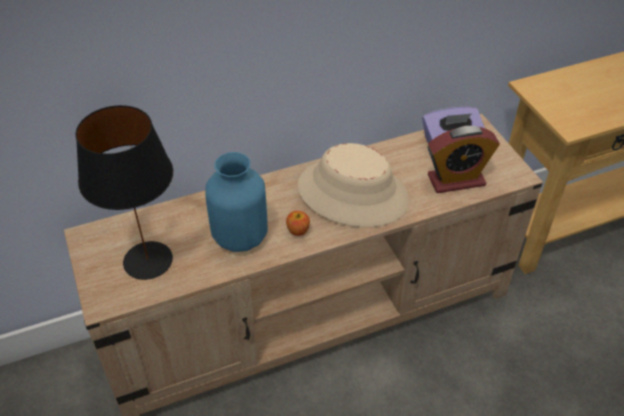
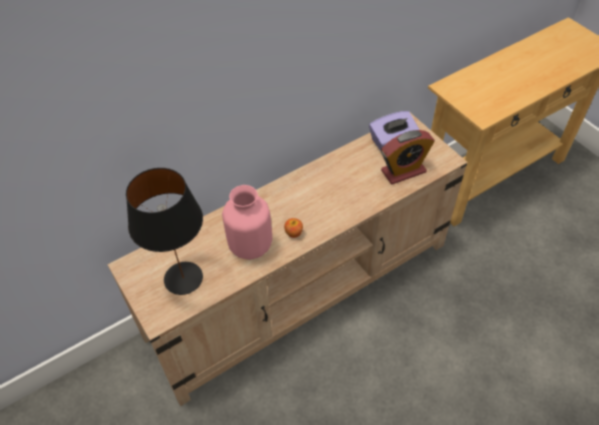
camera: 10 degrees left, 5 degrees up
(239, 236) = (250, 245): blue vase -> pink vase
(353, 193) = (328, 195): beige hat -> none

